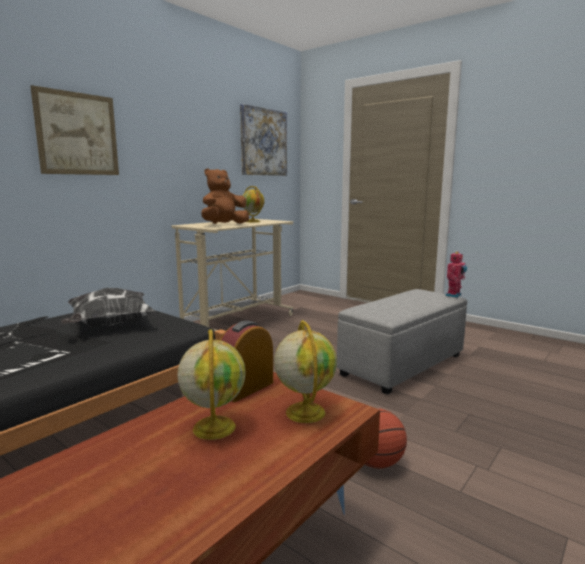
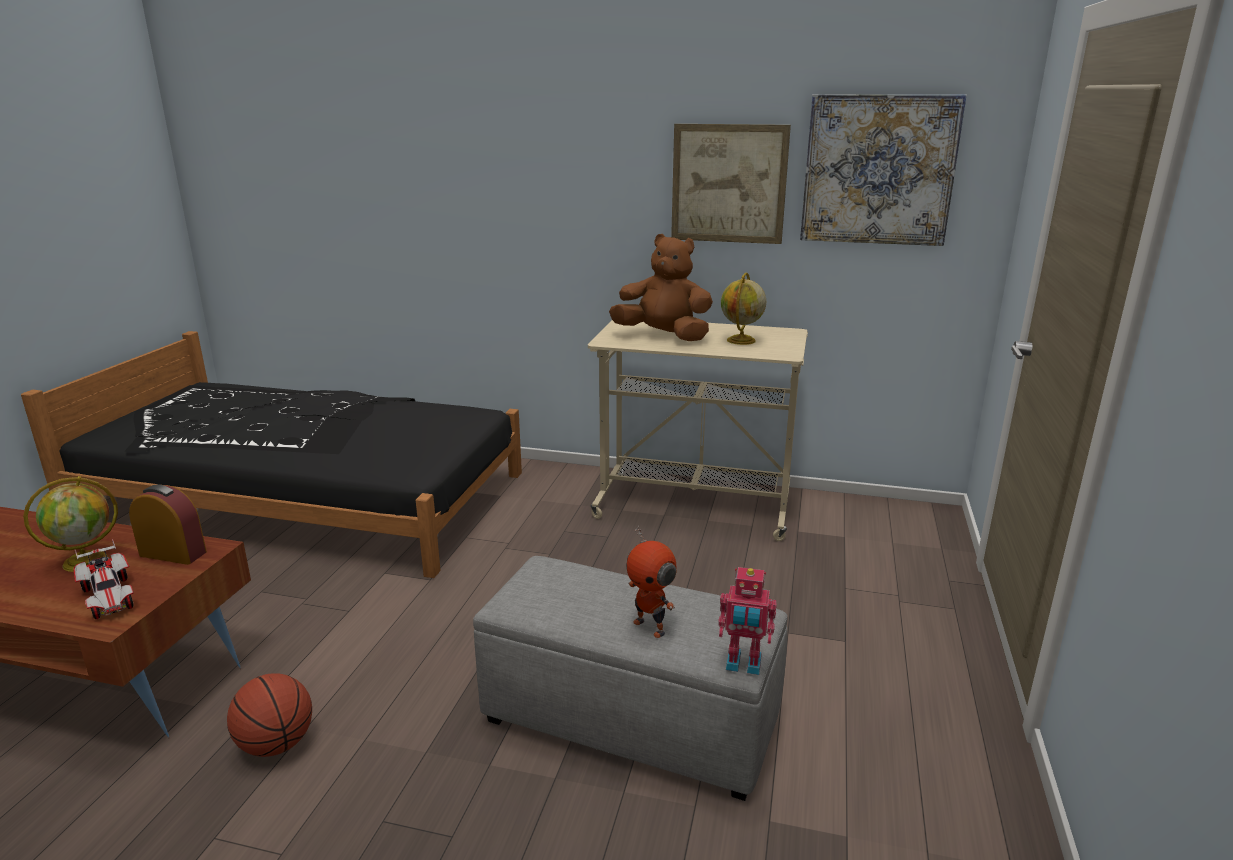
camera: 65 degrees right, 10 degrees up
(77, 134) = (493, 177): picture -> picture (728, 184)
(109, 325) = (394, 434): pillow -> none
(304, 412) = (110, 598): globe -> toy car
(423, 301) = (650, 627): none -> toy robot

